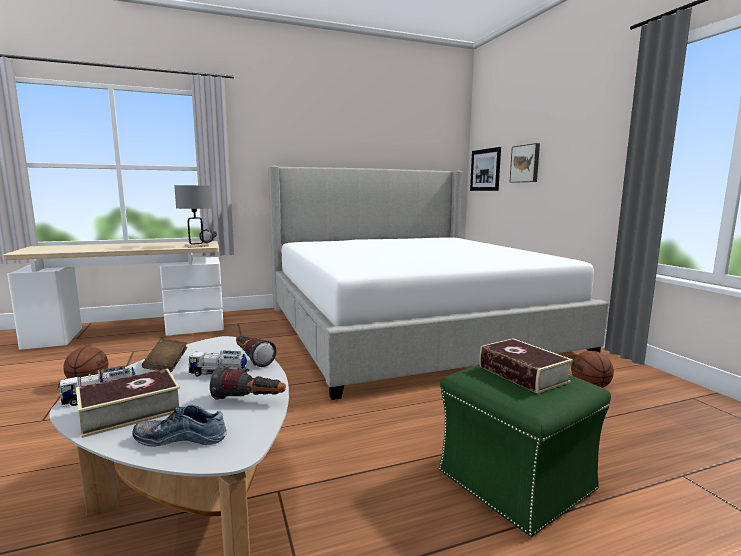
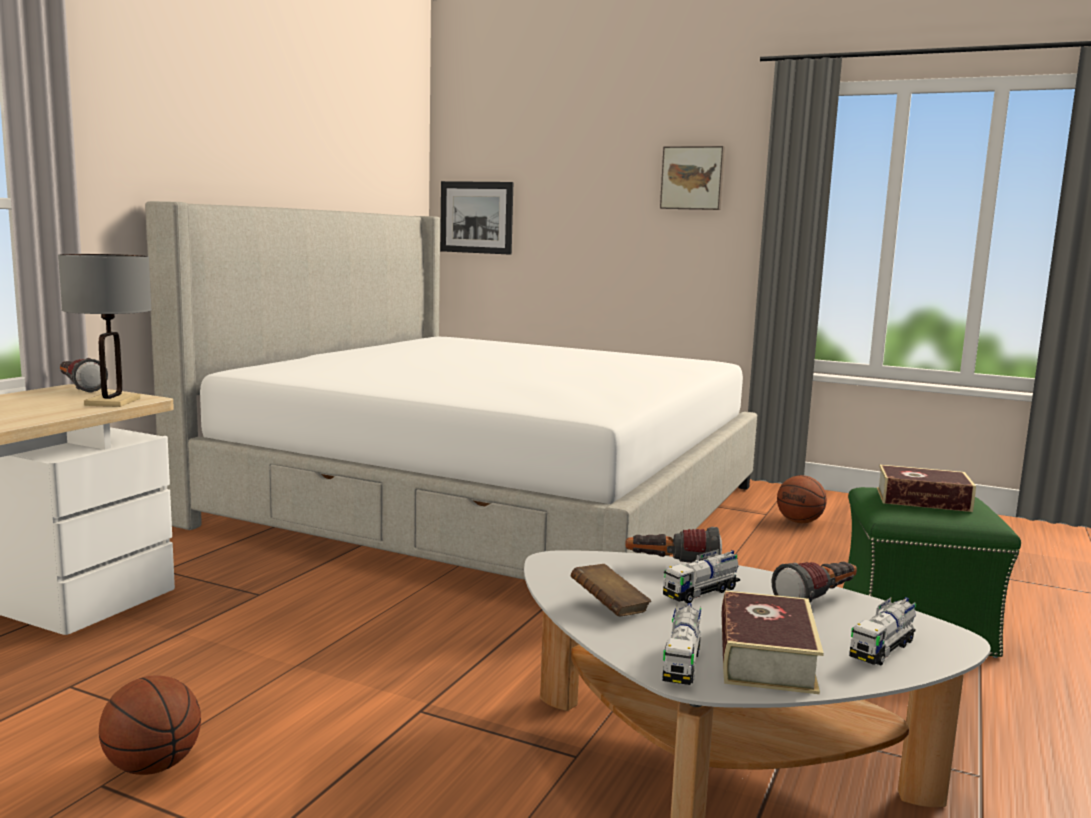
camera: 45 degrees left, 0 degrees up
(182, 437) = (882, 649): shoe -> toy truck
(525, 163) = (571, 215): picture -> picture (693, 178)

